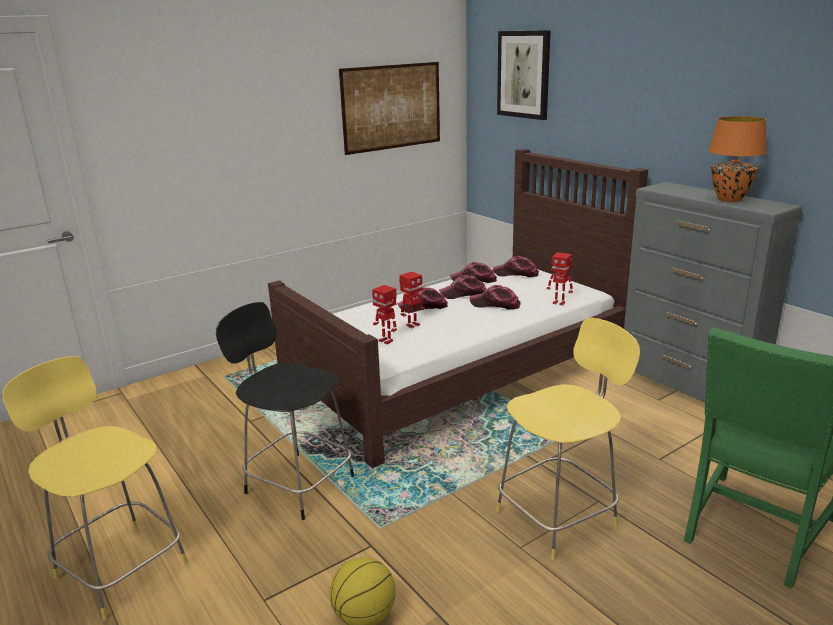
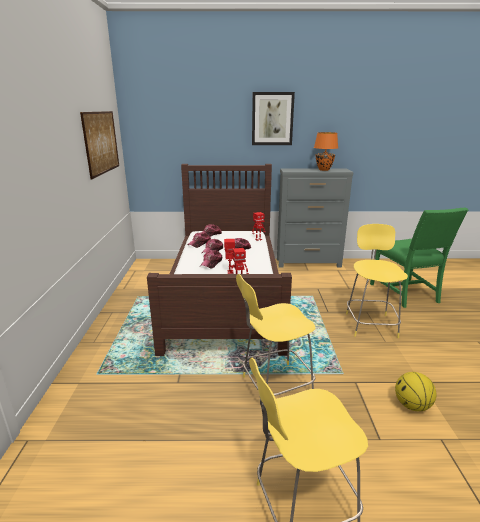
camera: 55 degrees left, 0 degrees up
(297, 483) = (274, 387): black stool -> yellow stool
(524, 74) = (174, 119): picture -> picture (272, 119)

